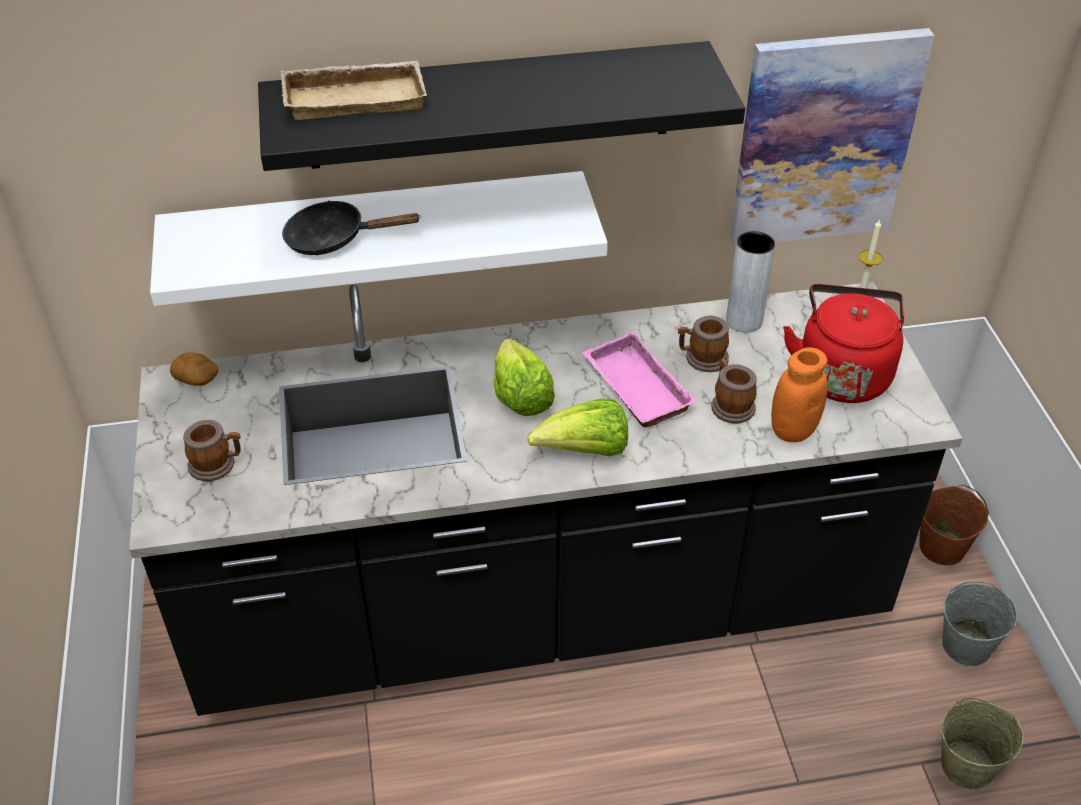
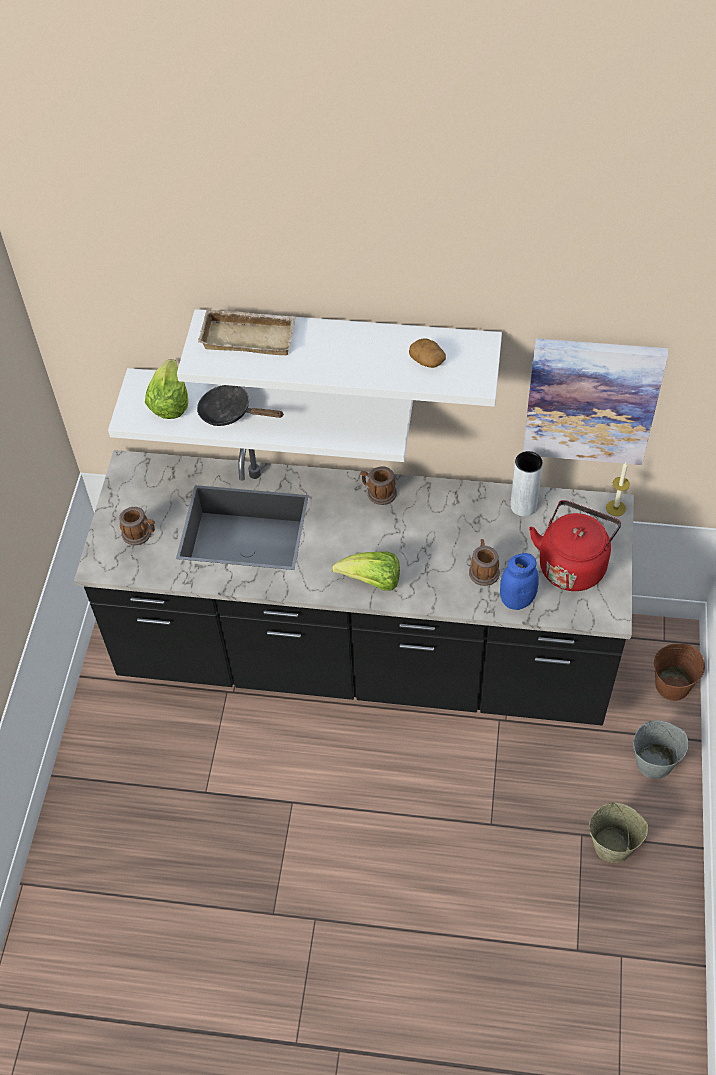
camera: 20 degrees right, 10 degrees up
(197, 379) = (145, 467): potato -> potato (427, 360)
(490, 106) = (347, 344): black shelf -> white shelf
(520, 395) = (346, 529): lettuce -> lettuce (169, 402)
(633, 387) = (423, 541): pink tray -> none
(701, 358) = (480, 529): mug -> mug (378, 492)
(793, 430) = (517, 600): orange jar -> blue jar

